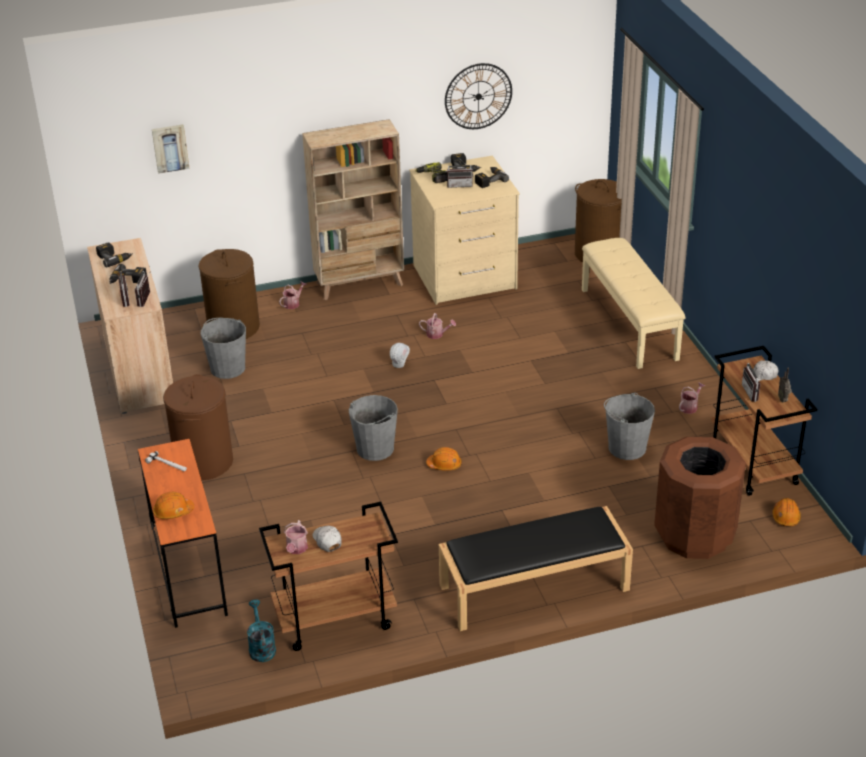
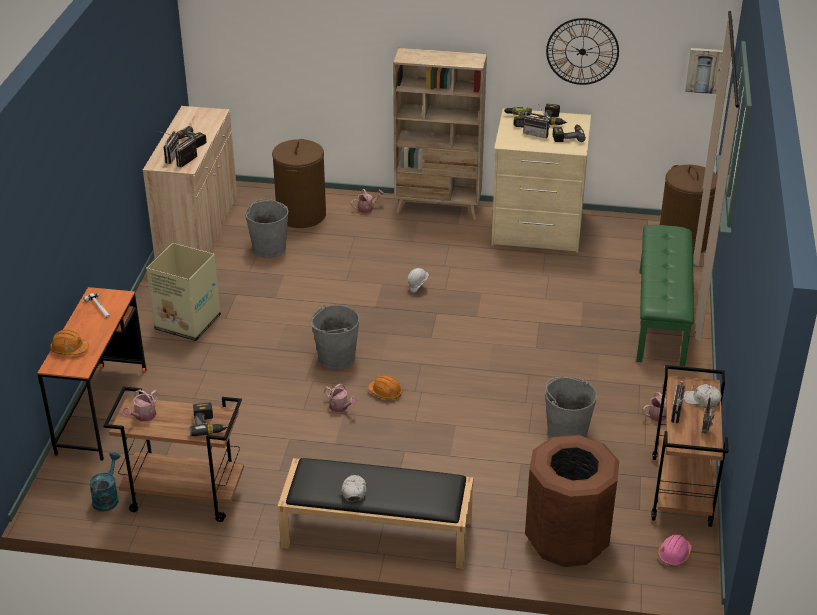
camera: 25 degrees right, 0 degrees up
(114, 258) = (194, 121): power drill -> power drill (209, 424)
(170, 148) = (274, 33): picture -> picture (703, 70)
(203, 462) = (187, 322): brown laundry basket -> cardboard box
(327, 541) = (174, 418): white cap -> white cap (354, 490)
(437, 334) = (471, 273): watering can -> watering can (340, 407)
(629, 324) = (662, 317): beige bench -> green bench
(785, 517) = (674, 554): orange hard hat -> pink hard hat

